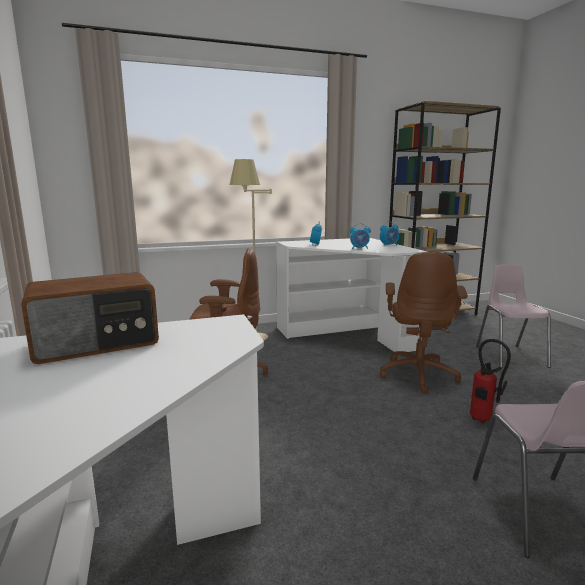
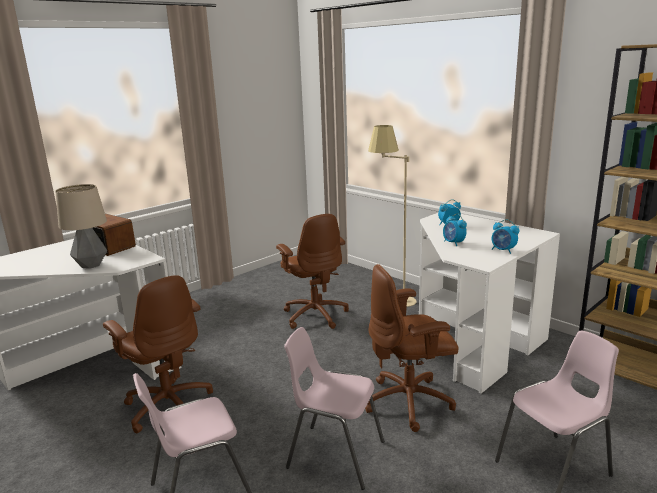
camera: 65 degrees right, 5 degrees up
(188, 357) = (91, 265): none -> table lamp
(343, 516) = (168, 405): none -> brown office chair
(483, 421) = (335, 454): fire extinguisher -> pink chair

